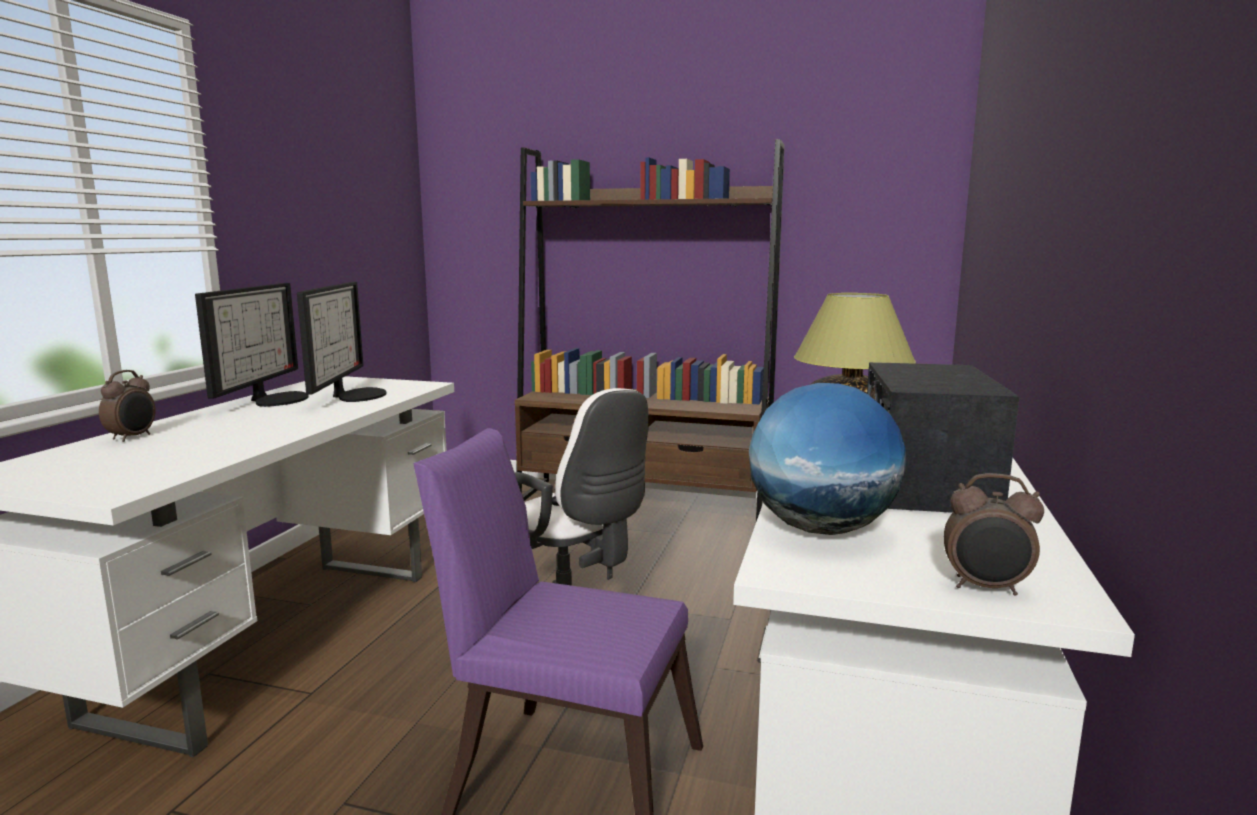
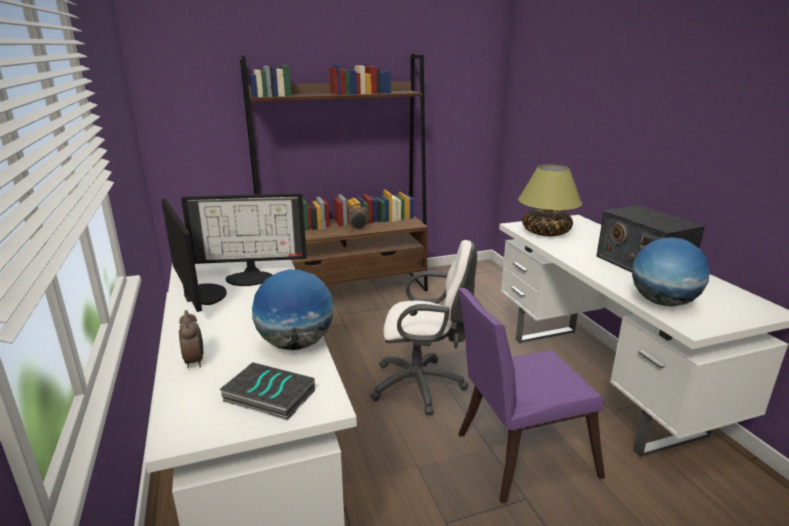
camera: 35 degrees left, 10 degrees up
(100, 473) = (267, 396): none -> book
(236, 447) = (296, 344): none -> globe
(355, 395) = (250, 276): monitor -> monitor turned 120 degrees clockwise
(986, 588) = (749, 312): alarm clock -> alarm clock (358, 229)

